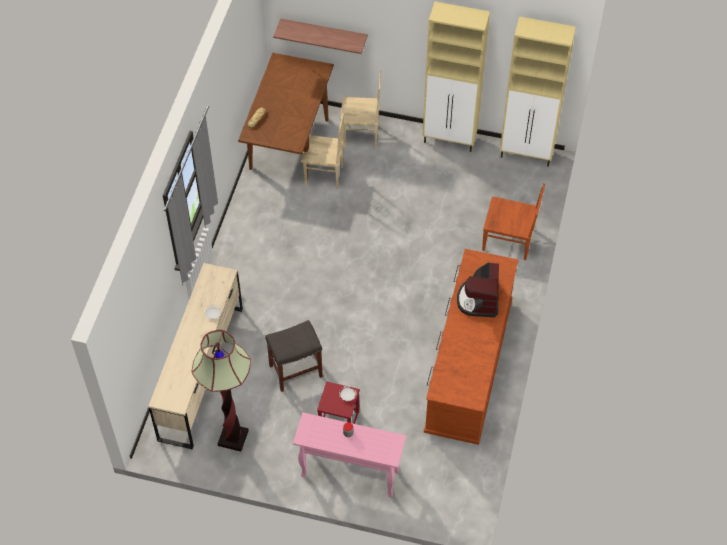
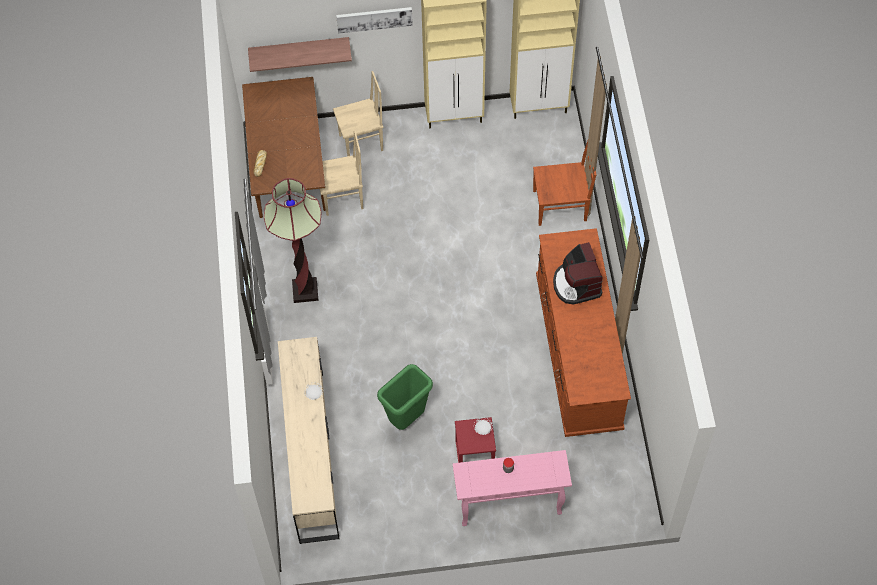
camera: 20 degrees left, 5 degrees up
(233, 438) = (375, 512): floor lamp -> floor lamp (305, 291)
(295, 371) = (407, 419): grey stool -> green trash can
(391, 23) = (374, 19): none -> picture

